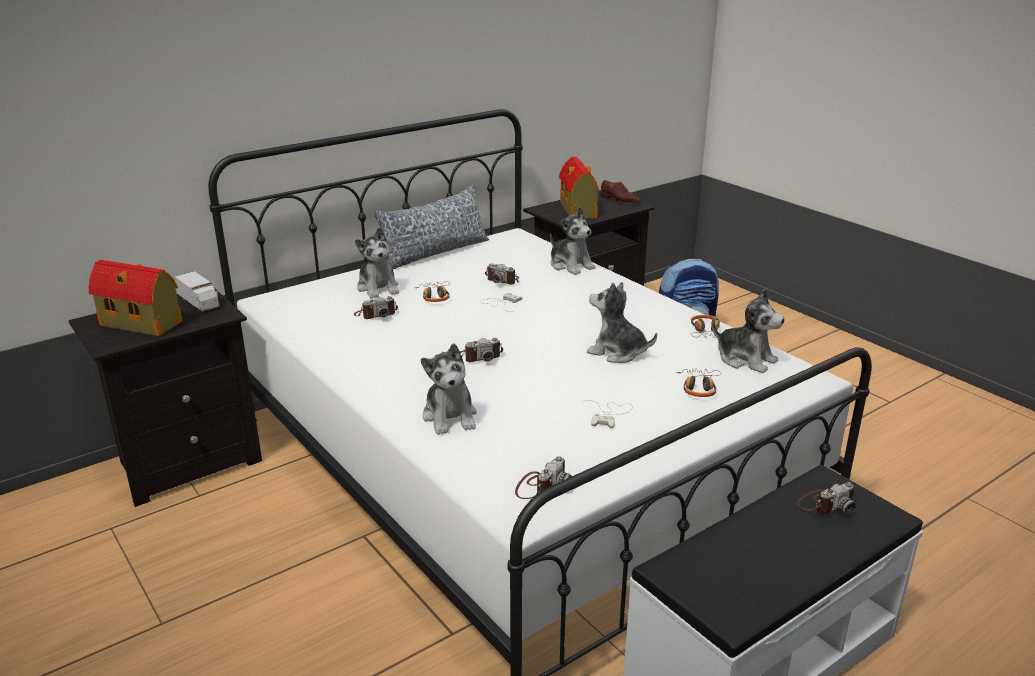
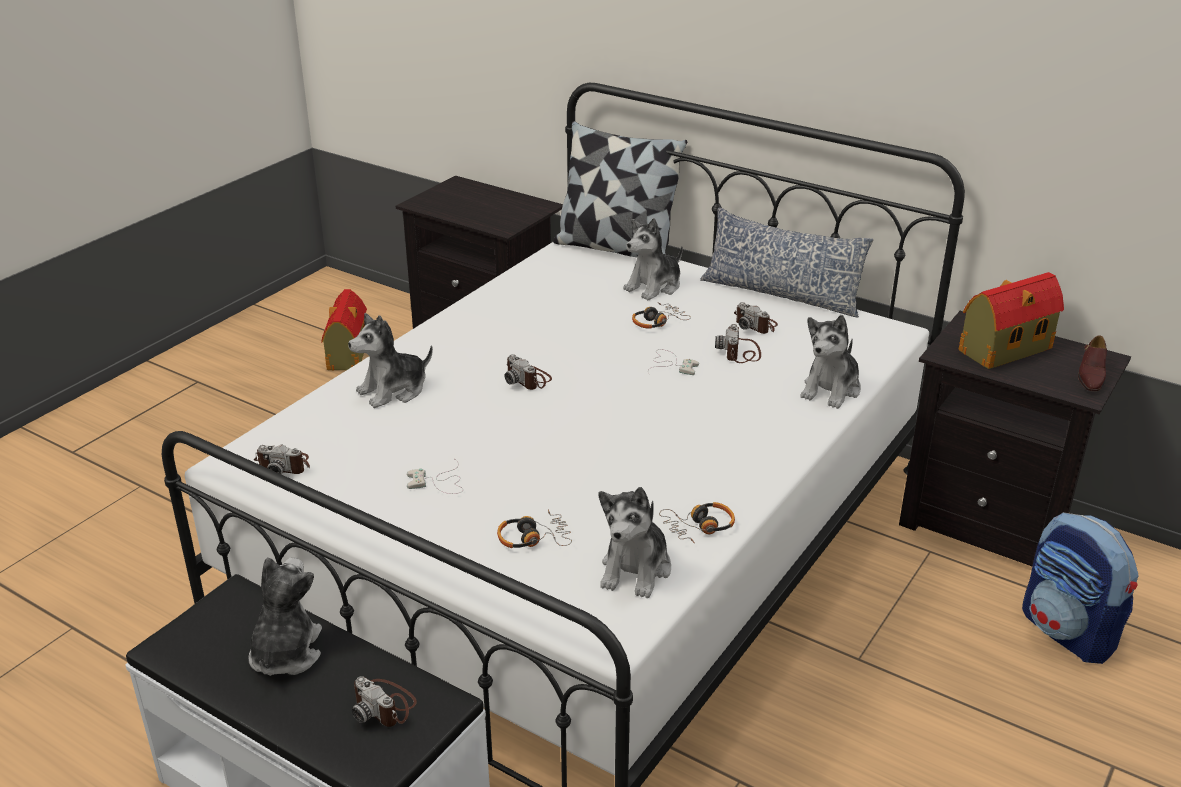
camera: 70 degrees right, 5 degrees up
(142, 324) = (465, 202): toy house -> toy house (347, 355)
(199, 302) = (522, 211): toy truck -> none
(295, 289) = (616, 247): none -> pillow
(376, 314) = (588, 301): camera -> camera (756, 325)
(617, 352) = (593, 465): plush toy -> plush toy (285, 653)

